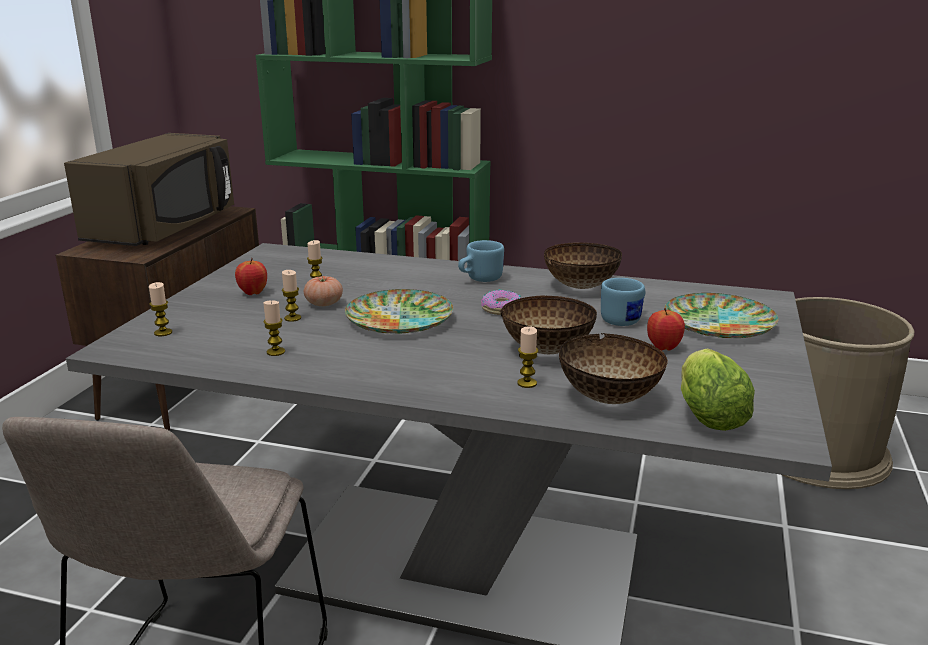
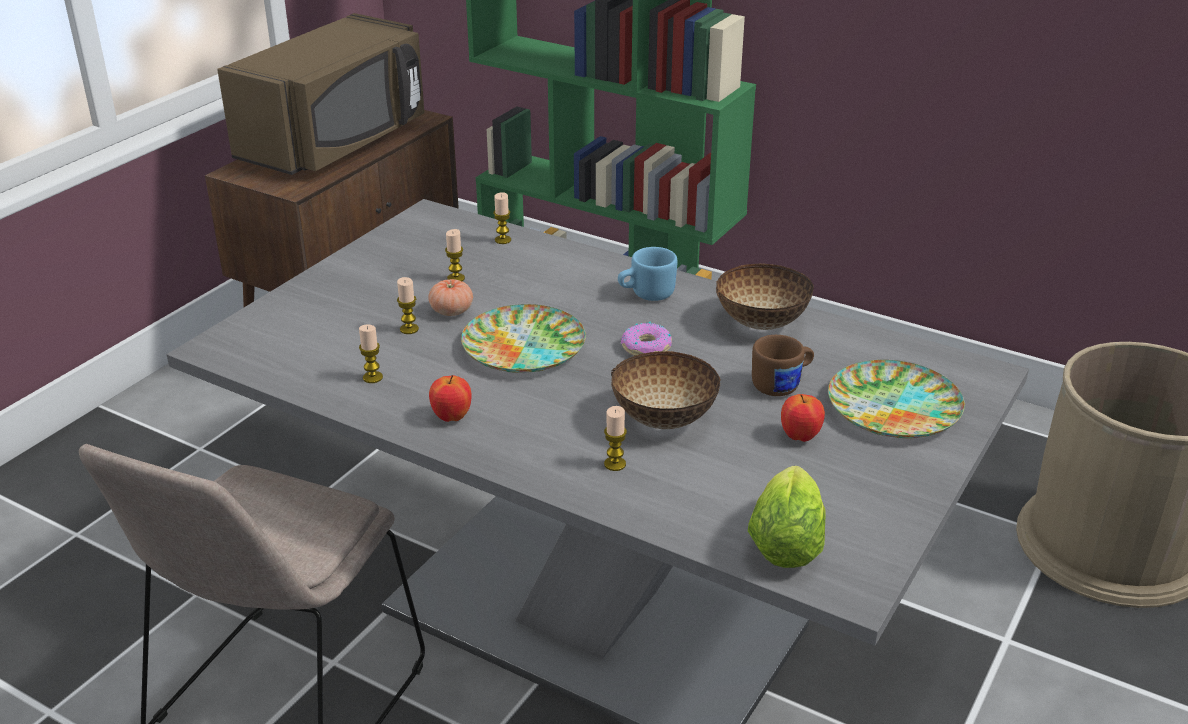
camera: 15 degrees right, 10 degrees up
(163, 333) = (269, 332): candle -> candle (503, 240)
(253, 293) = (381, 283): apple -> apple (451, 417)
(610, 398) = (694, 500): bowl -> none
(625, 319) = (782, 385): blue mug -> brown mug

